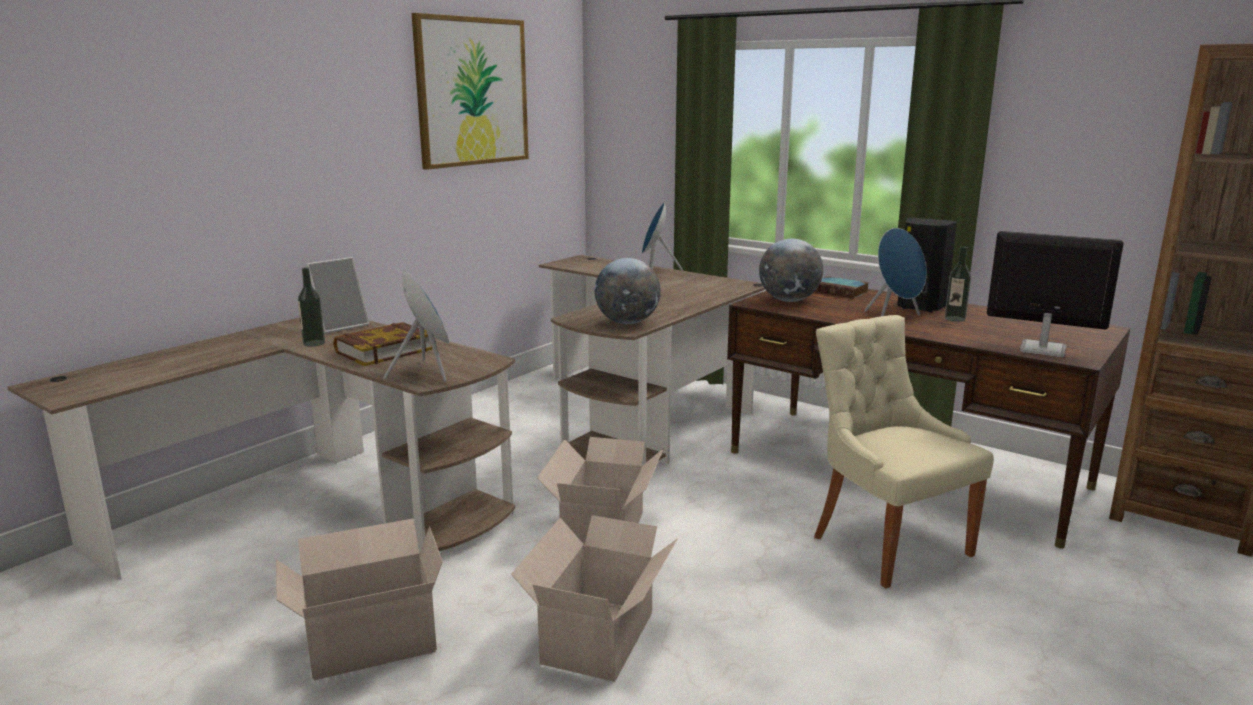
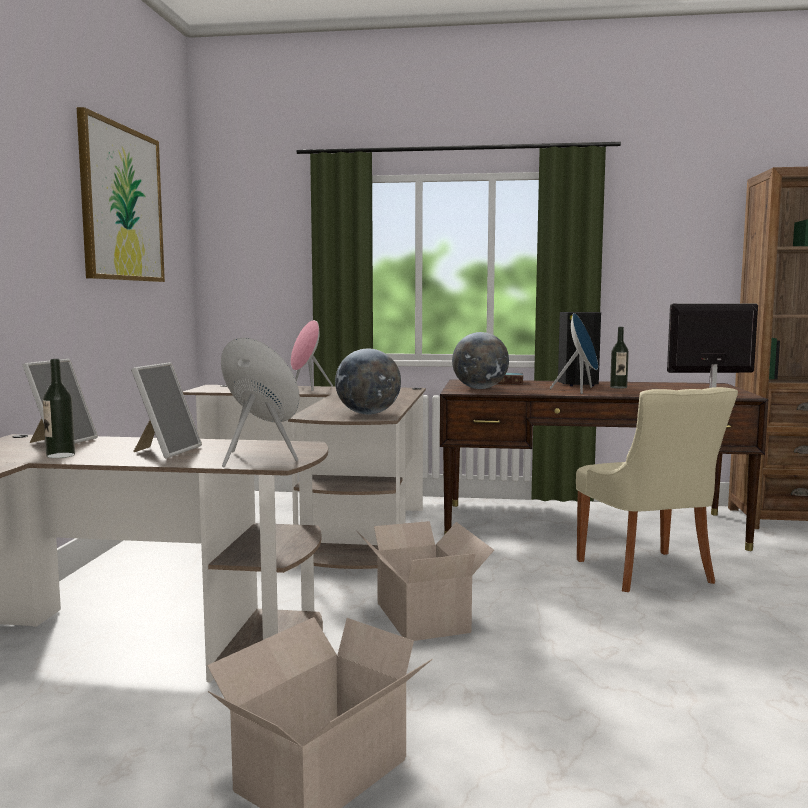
camera: 30 degrees left, 10 degrees down
(384, 350) = (166, 451): book -> picture frame
(600, 635) = (539, 695): cardboard box -> none
(655, 271) = (308, 388): blue speaker -> pink speaker
(886, 543) = (647, 573): beige chair -> beige chair turned 135 degrees counterclockwise

